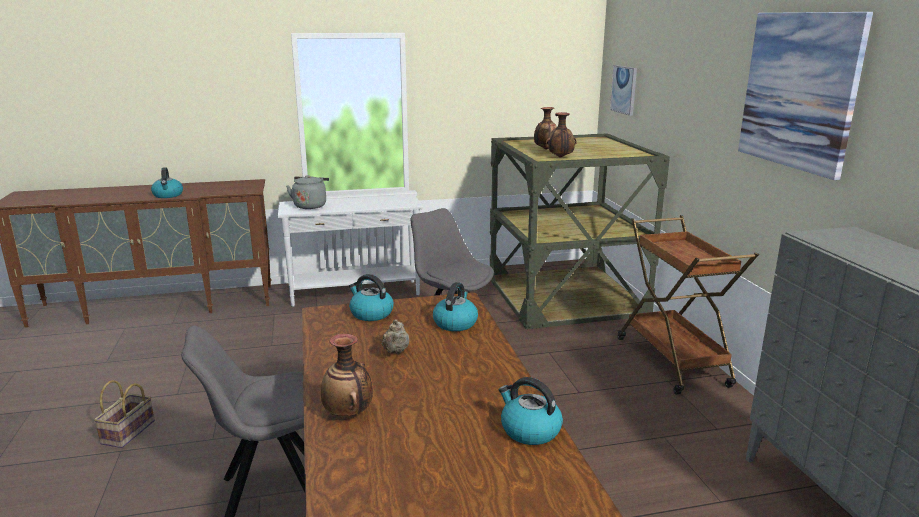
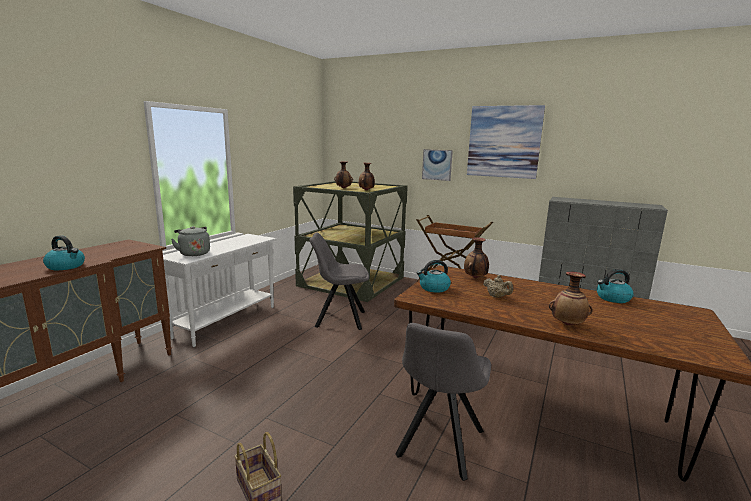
camera: 50 degrees left, 5 degrees down
(455, 323) = (475, 278): kettle -> vase
(624, 89) = (352, 152): picture -> picture (437, 164)

